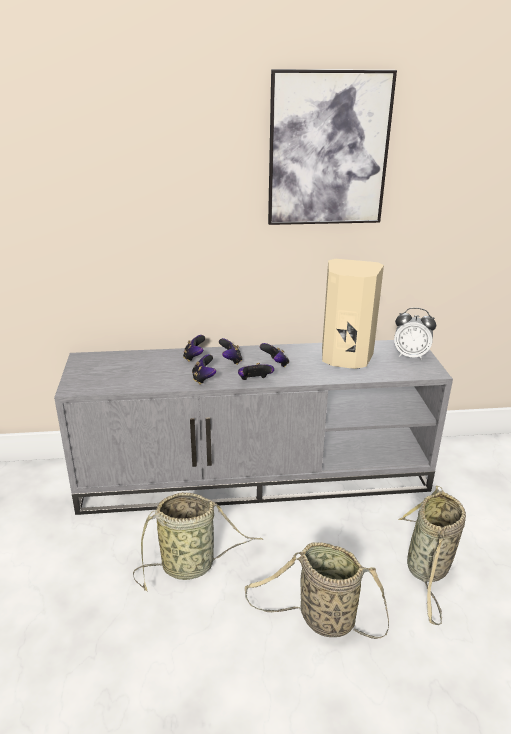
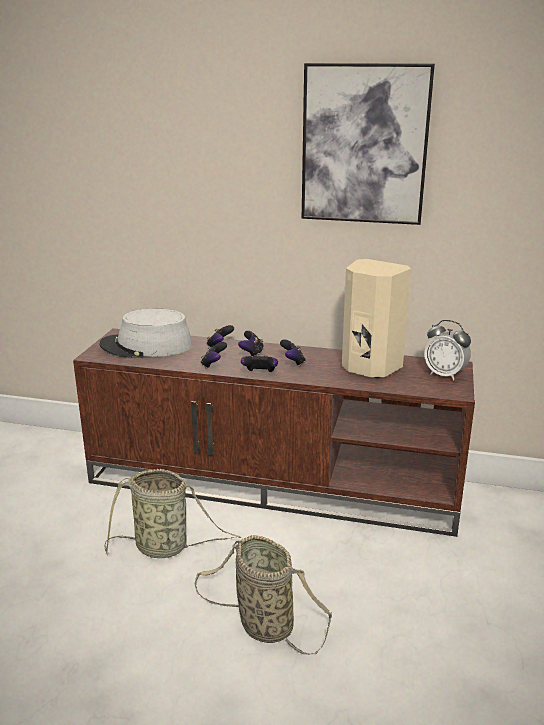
camera: 20 degrees right, 5 degrees down
(121, 368) = (146, 346): none -> grey hat
(255, 474) = (275, 483): grey tv stand -> brown tv stand
(428, 570) = (403, 609): basket -> none

